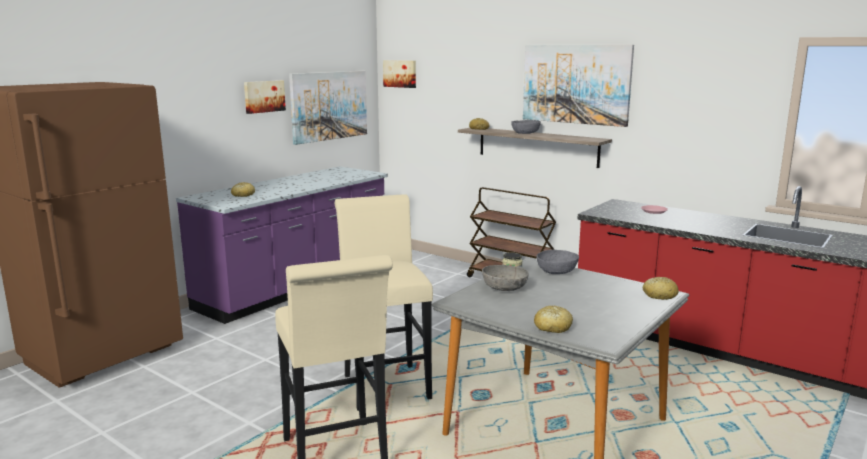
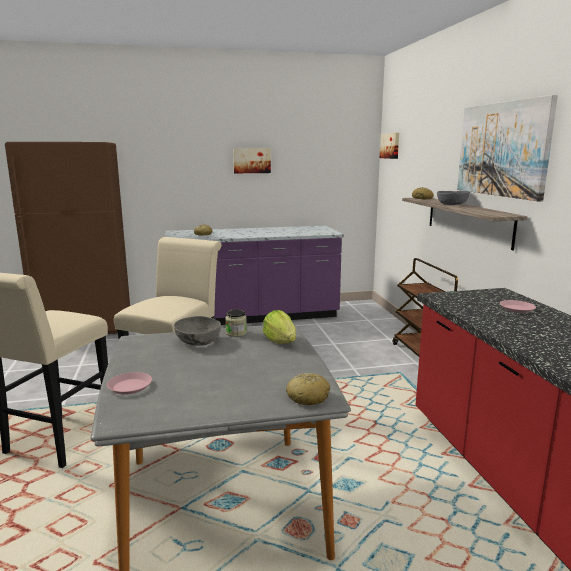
camera: 40 degrees right, 0 degrees up
(329, 105) = (319, 172): picture -> none
(552, 327) = (129, 387): bread -> pink plate
(556, 271) = (281, 342): grey bowl -> lettuce

